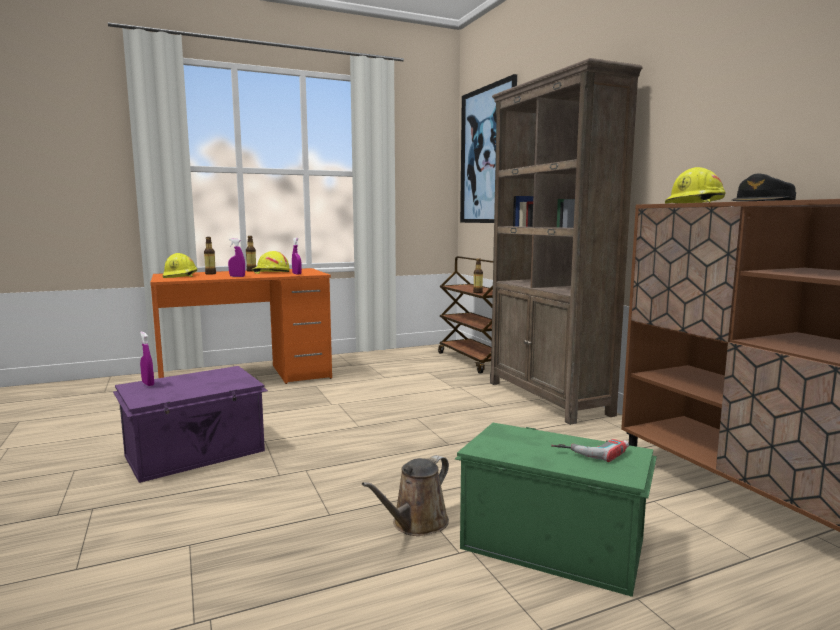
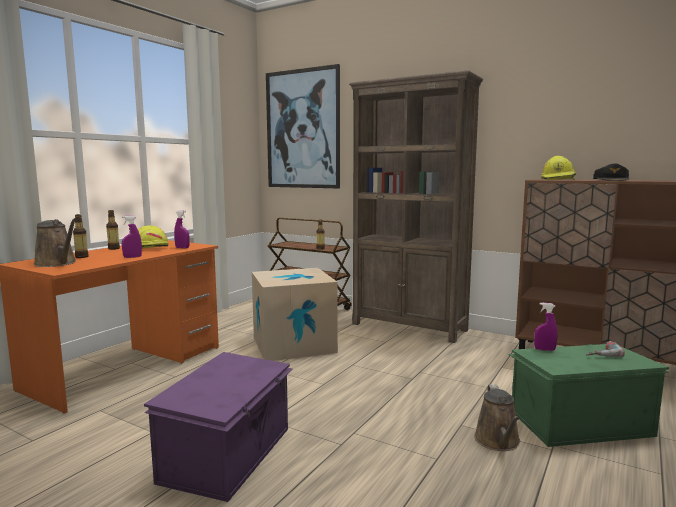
camera: 35 degrees left, 0 degrees up
(148, 384) = (182, 392): purple spray bottle -> purple spray bottle (544, 349)
(180, 276) = (57, 263): yellow hard hat -> brown watering can
(397, 389) = (293, 344): none -> cardboard box

